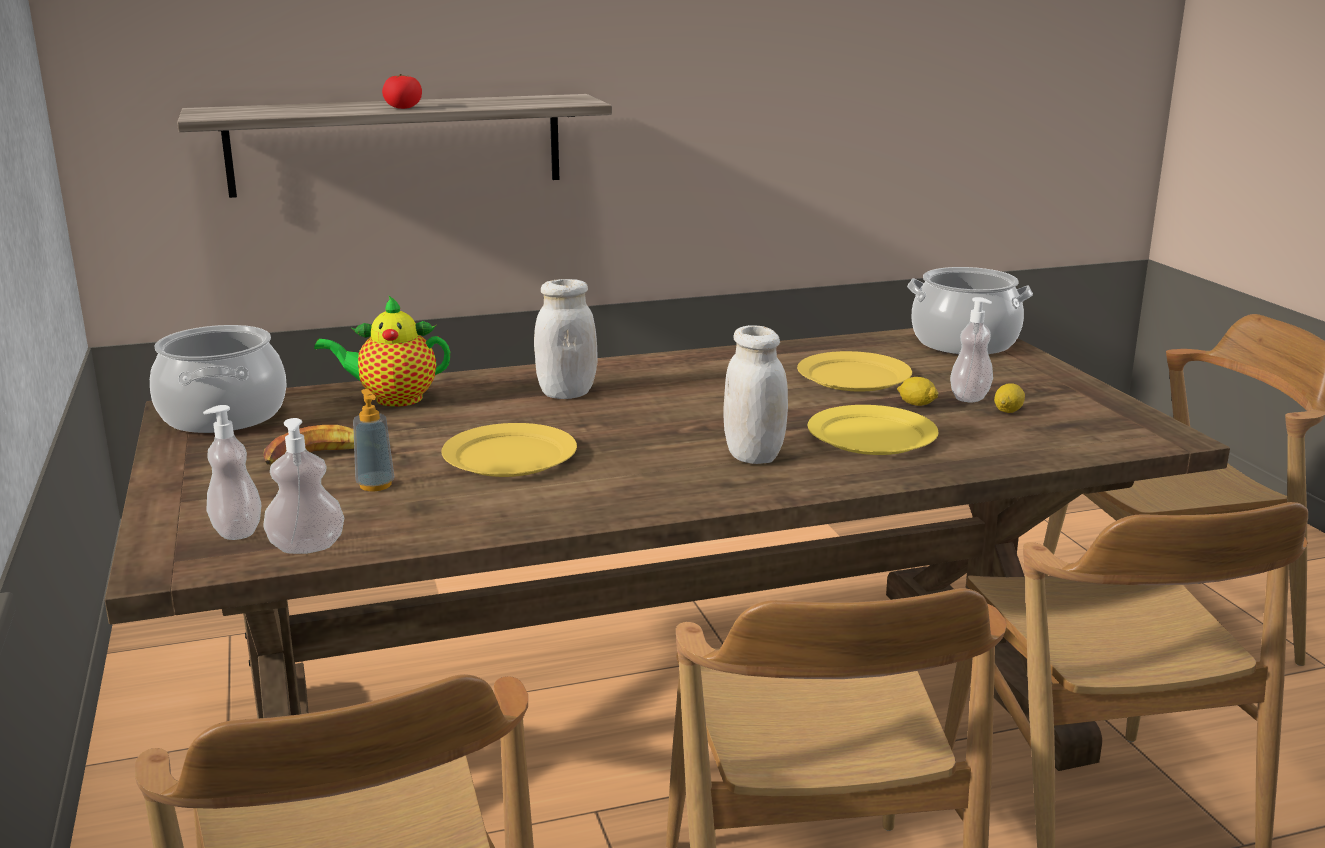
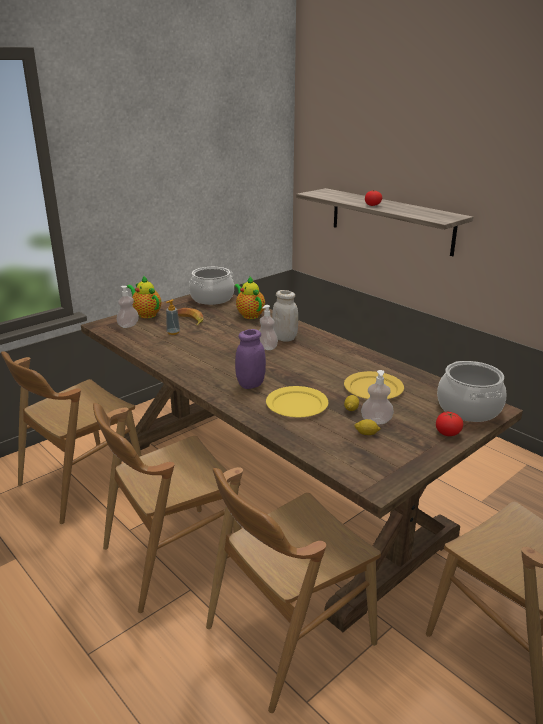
camera: 65 degrees right, 5 degrees up
(192, 499) = (146, 314): none -> teapot
(307, 547) = (123, 336): soap dispenser -> soap dispenser (267, 347)
(508, 456) = (213, 344): yellow plate -> none
(754, 455) = (251, 384): white jar -> purple jar
(1032, 368) = (447, 433): none -> tomato

